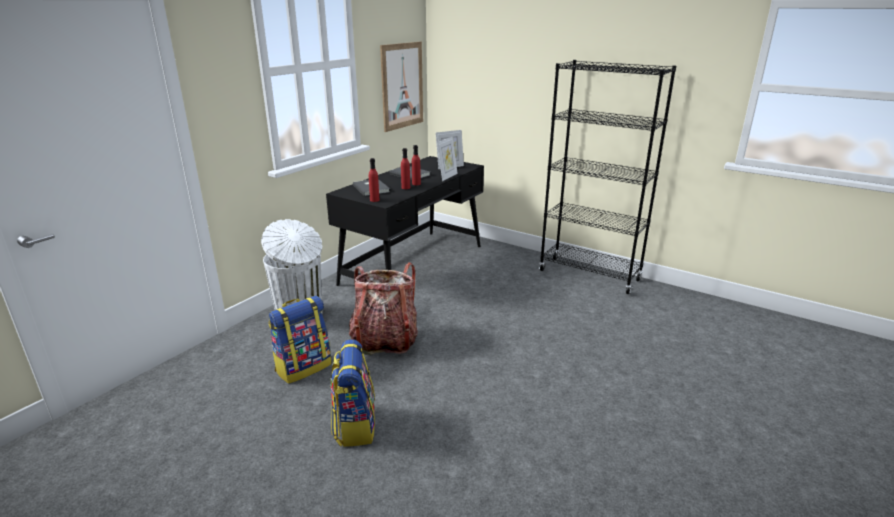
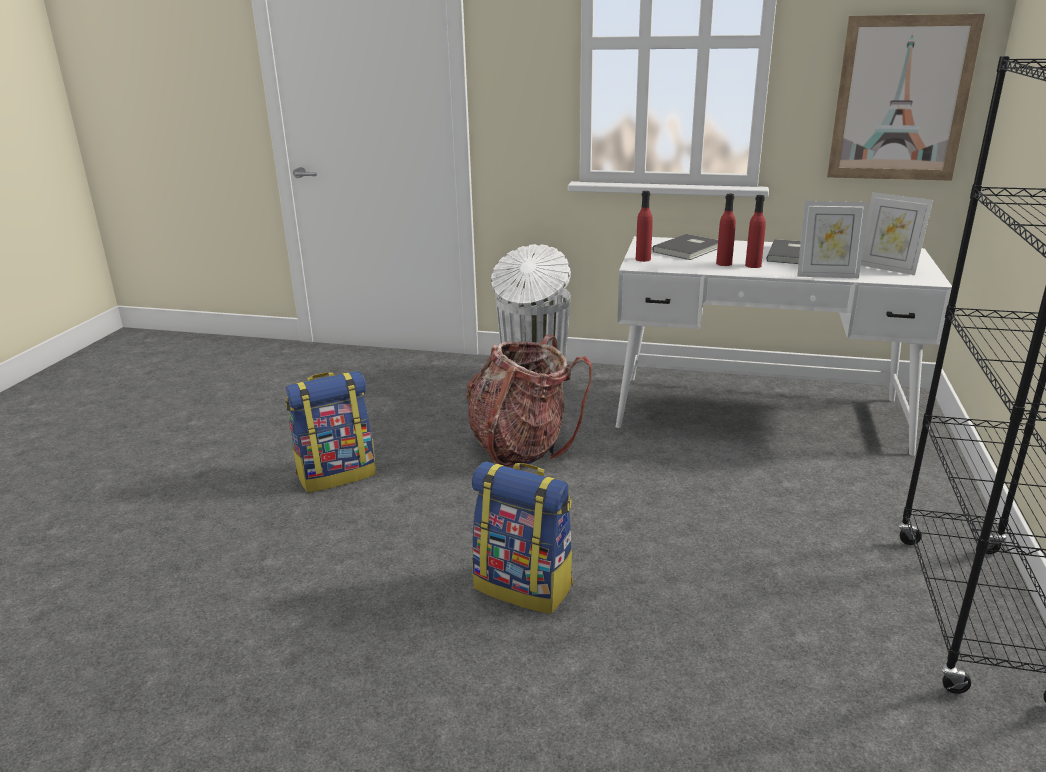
camera: 70 degrees right, 0 degrees up
(303, 367) = (430, 414): backpack -> backpack (525, 586)
(414, 264) = (759, 413): black desk -> white desk

